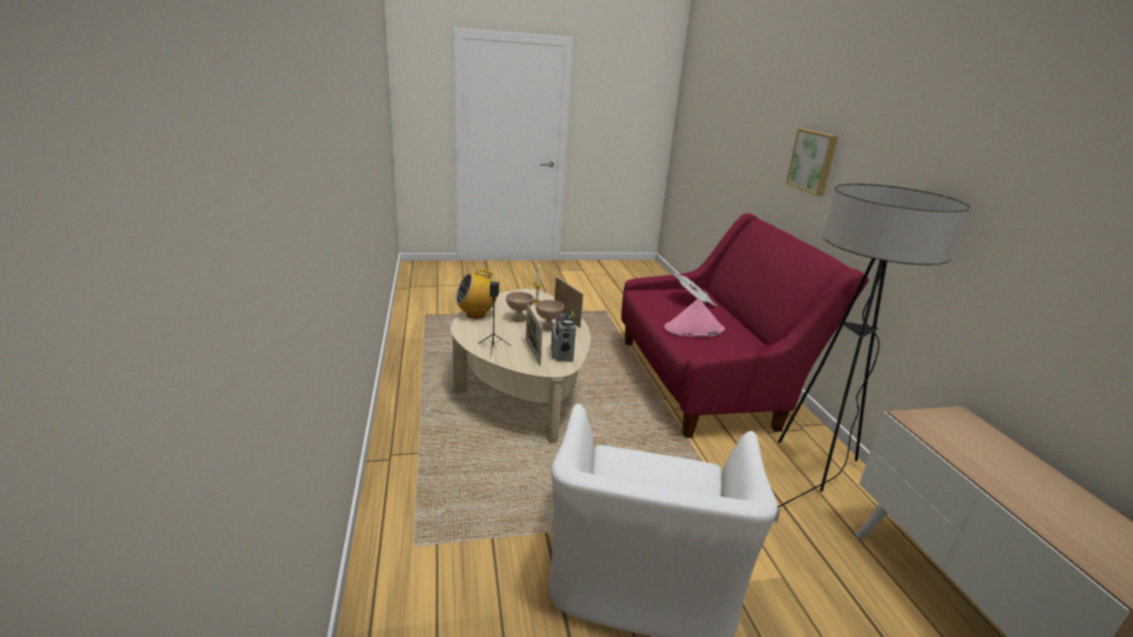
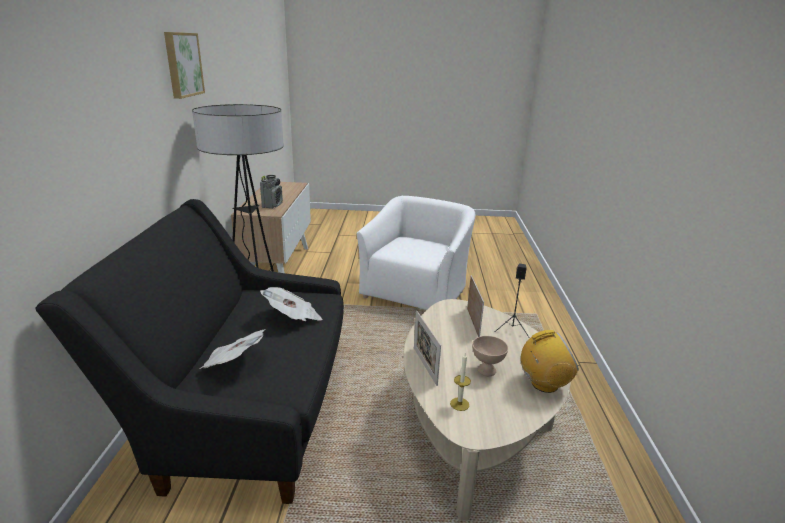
camera: 165 degrees left, 0 degrees up
(548, 327) = (451, 352): beige bowl -> none
(562, 355) = (445, 317): radio -> radio (272, 205)
(693, 329) = (293, 318): pink hat -> newspaper
(706, 381) = (247, 407): red sofa -> black sofa
(813, 161) = (75, 148): picture -> picture (182, 64)

